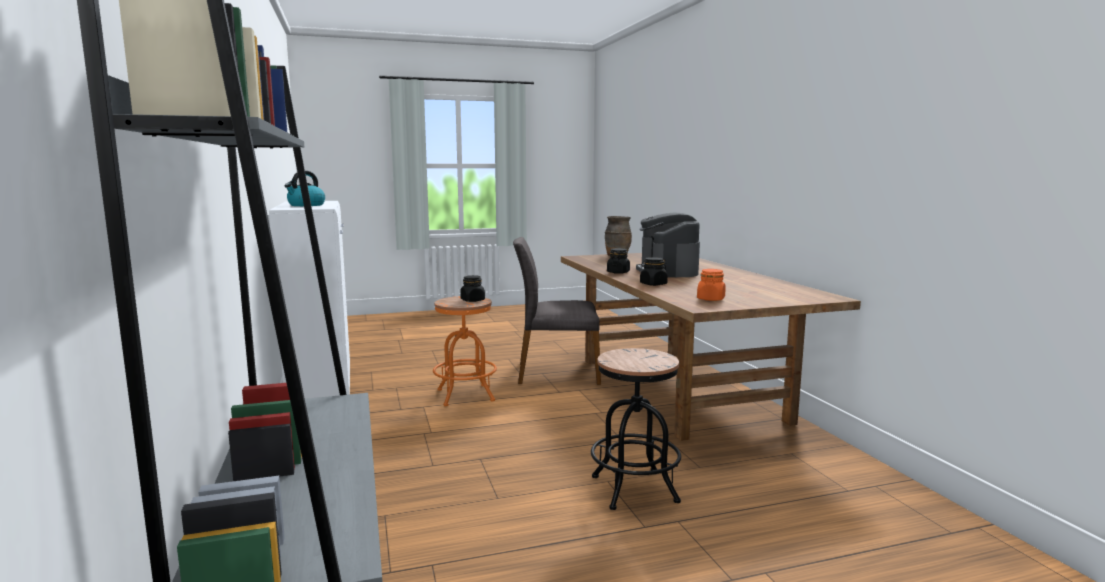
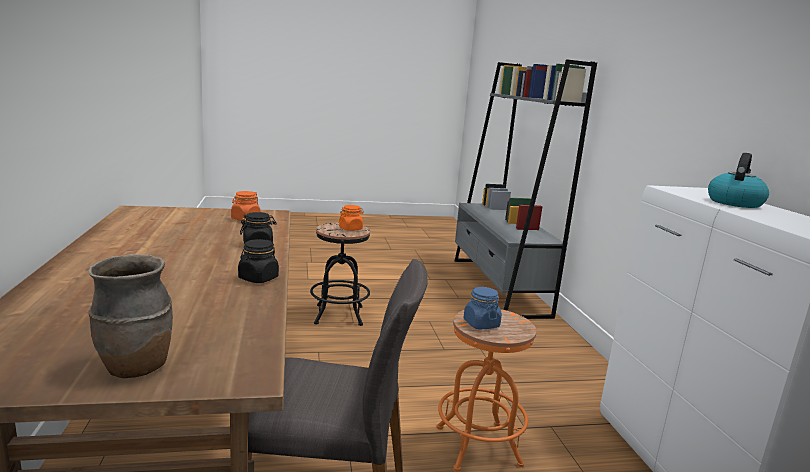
camera: 175 degrees left, 5 degrees up
(472, 300) = (481, 324): black jar -> blue jar
(627, 360) = (350, 229): none -> orange jar
(667, 271) = (175, 273): coffee machine -> none

